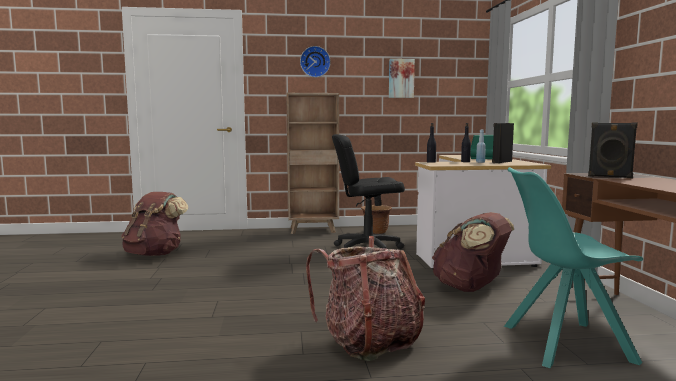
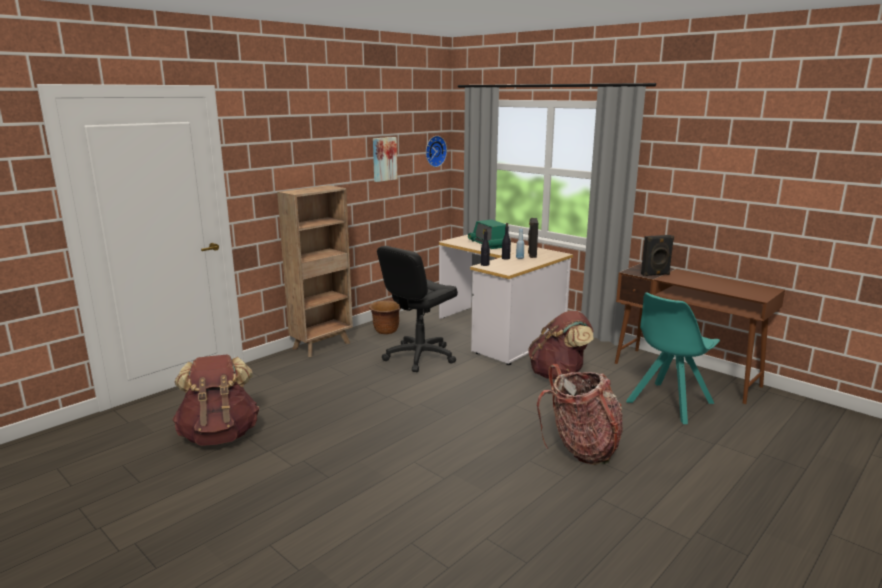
camera: 40 degrees left, 10 degrees up
(315, 62) = (302, 148): wall clock -> wall clock (434, 151)

